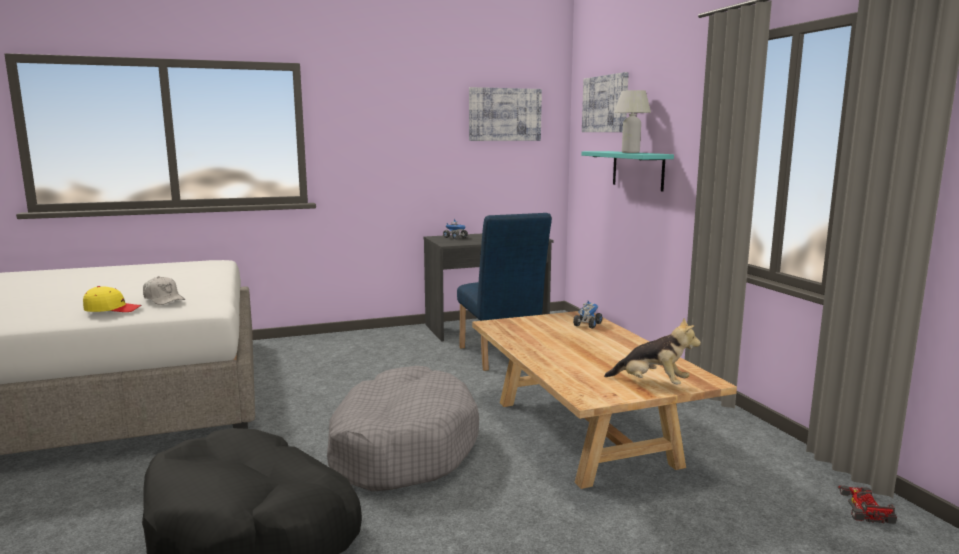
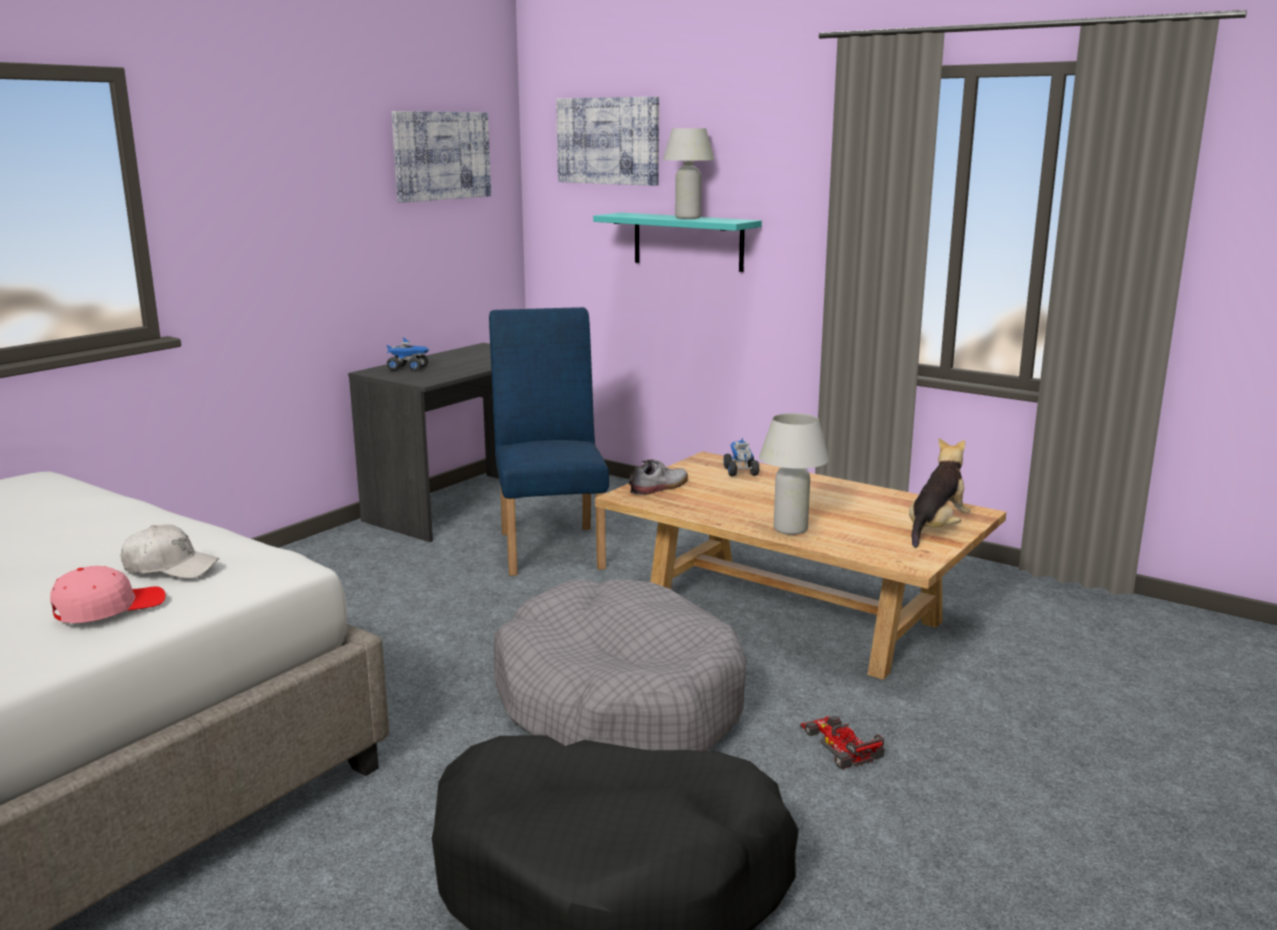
camera: 35 degrees left, 5 degrees up
(112, 309) = (109, 608): yellow cap -> pink cap
(500, 357) = (551, 546): blue chair -> blue chair turned 135 degrees counterclockwise
(519, 323) = (659, 487): none -> shoe
(549, 361) = (790, 529): none -> white table lamp
(651, 384) = (935, 529): plush toy -> plush toy turned 45 degrees counterclockwise
(863, 506) = (1116, 610): toy car -> toy car (840, 745)

